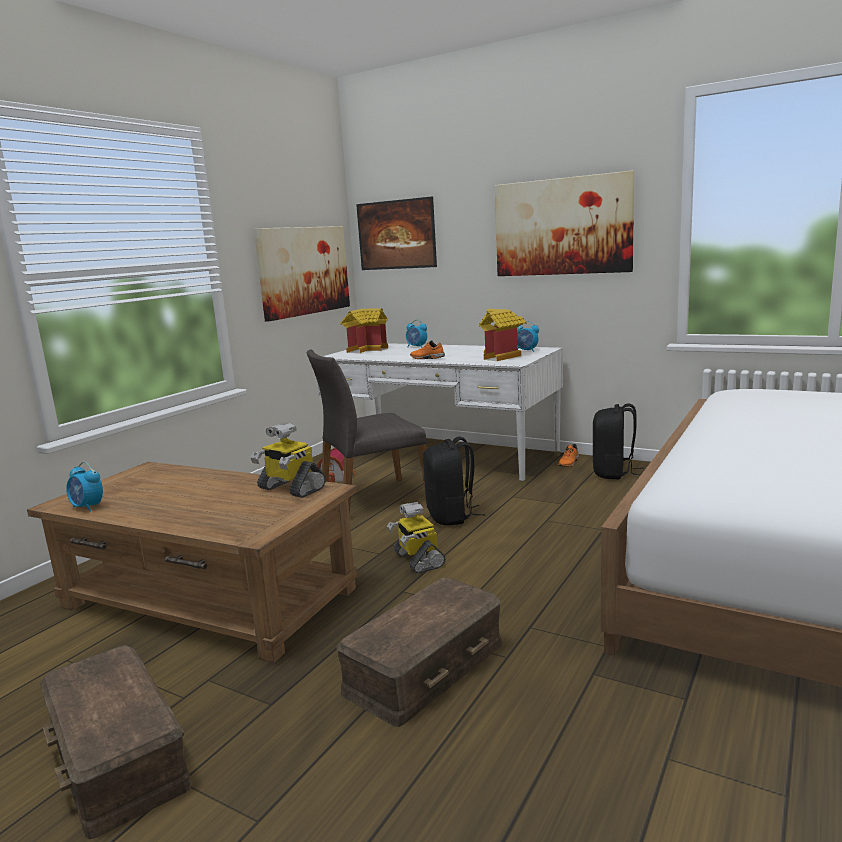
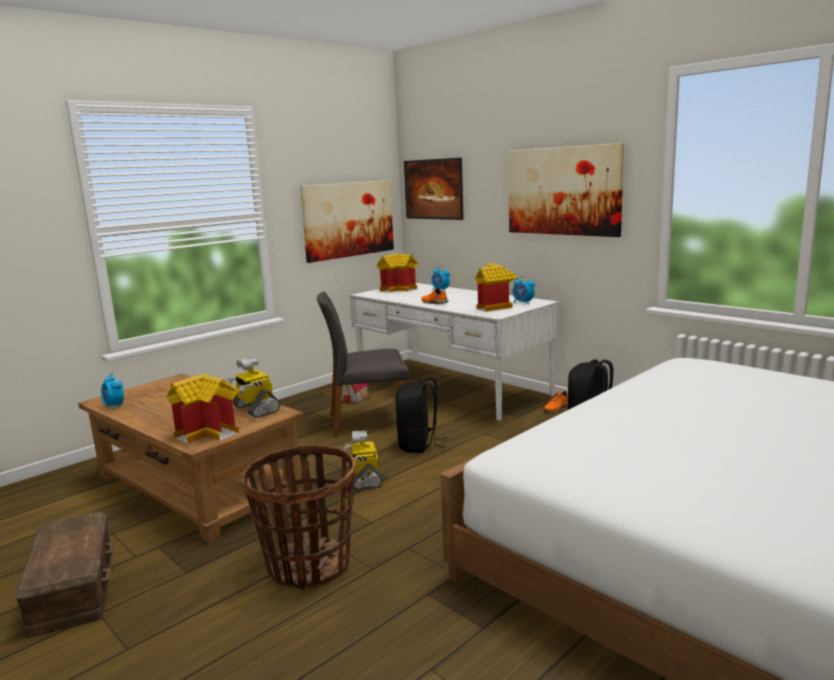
camera: 15 degrees right, 0 degrees up
(257, 520) = (210, 432): none -> toy house
(426, 668) = (308, 566): brown storage box -> basket

